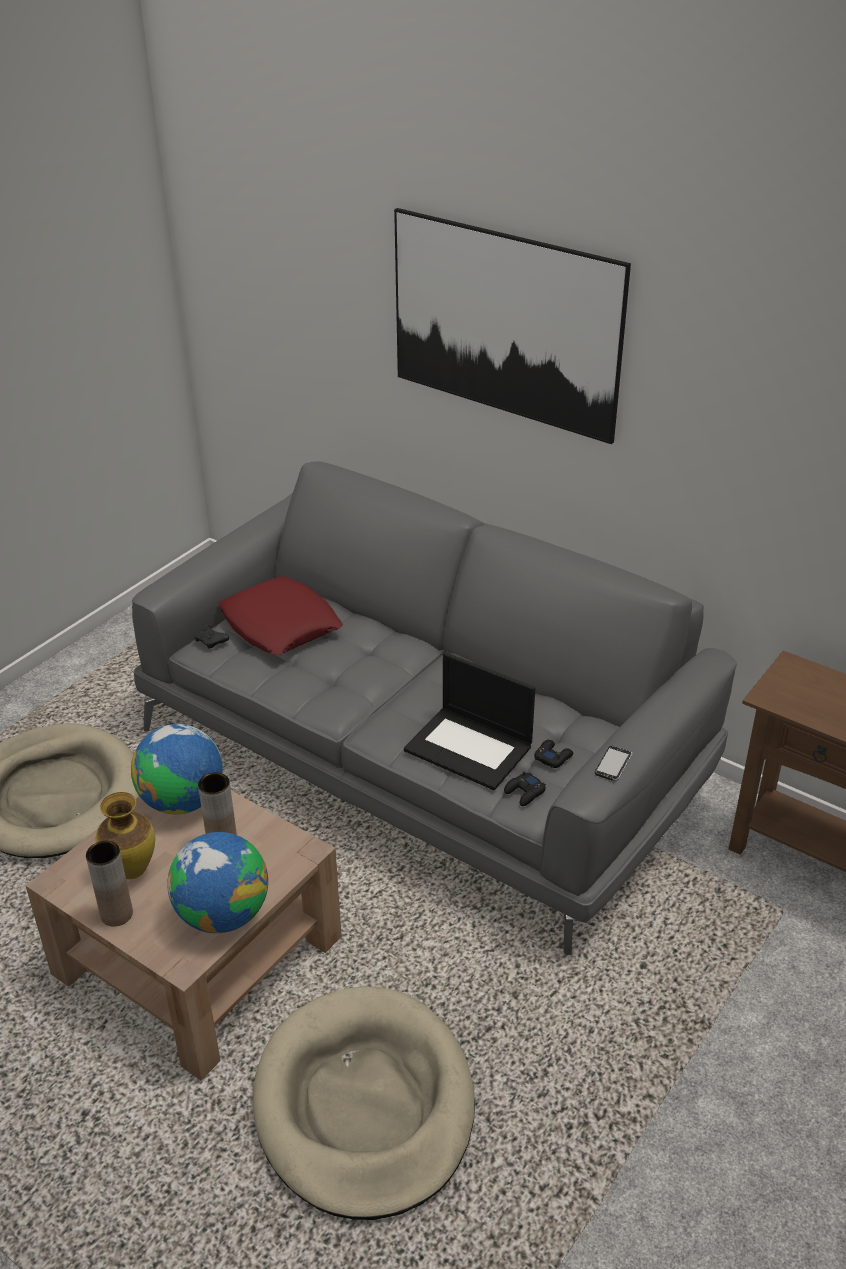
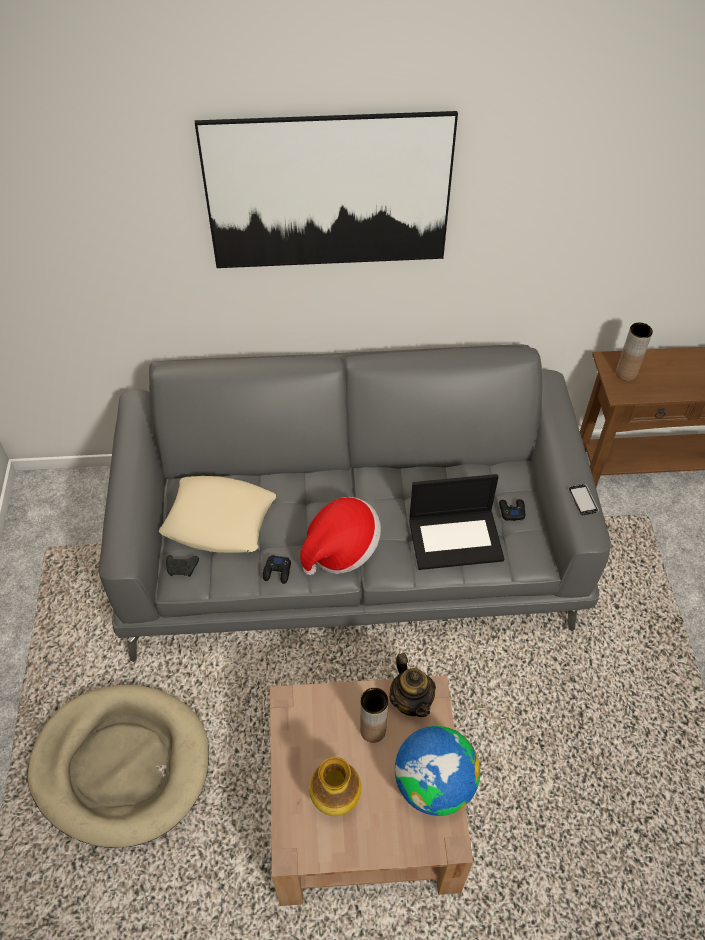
camera: 40 degrees left, 15 degrees up
(116, 914) = (364, 843): brown vase -> brown vase (626, 373)
(183, 801) = (307, 717): globe -> none
(280, 625) = (219, 520): red pillow -> beige pillow
(280, 845) = (411, 701): none -> teapot
(354, 698) = (340, 549): none -> hat
(364, 1105) = (566, 823): beige dog bed -> none
(524, 793) = (521, 549): black game controller -> black game controller (277, 571)

